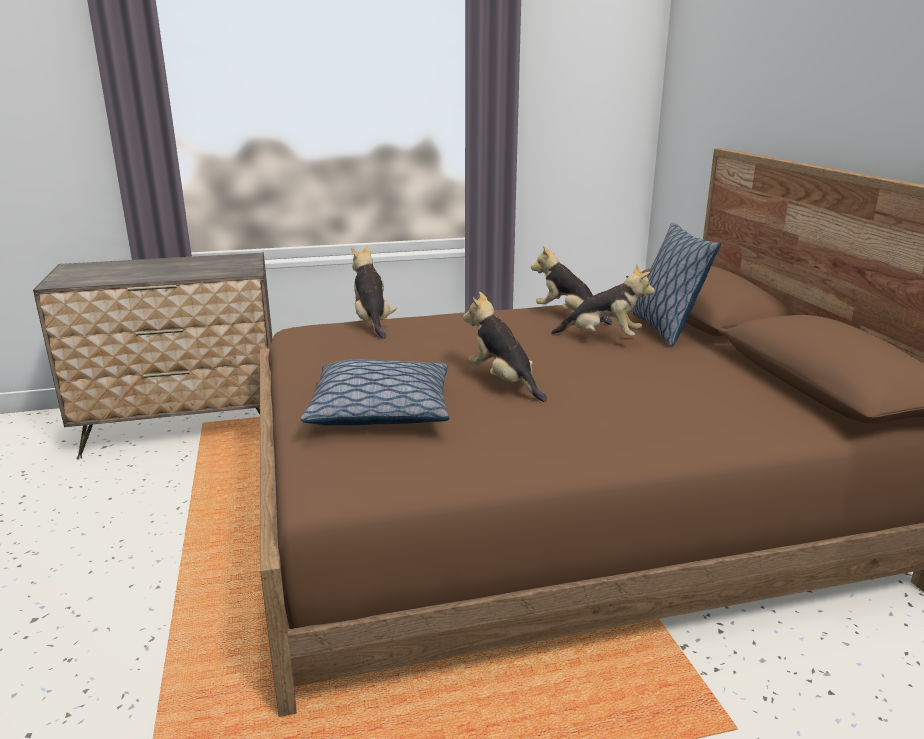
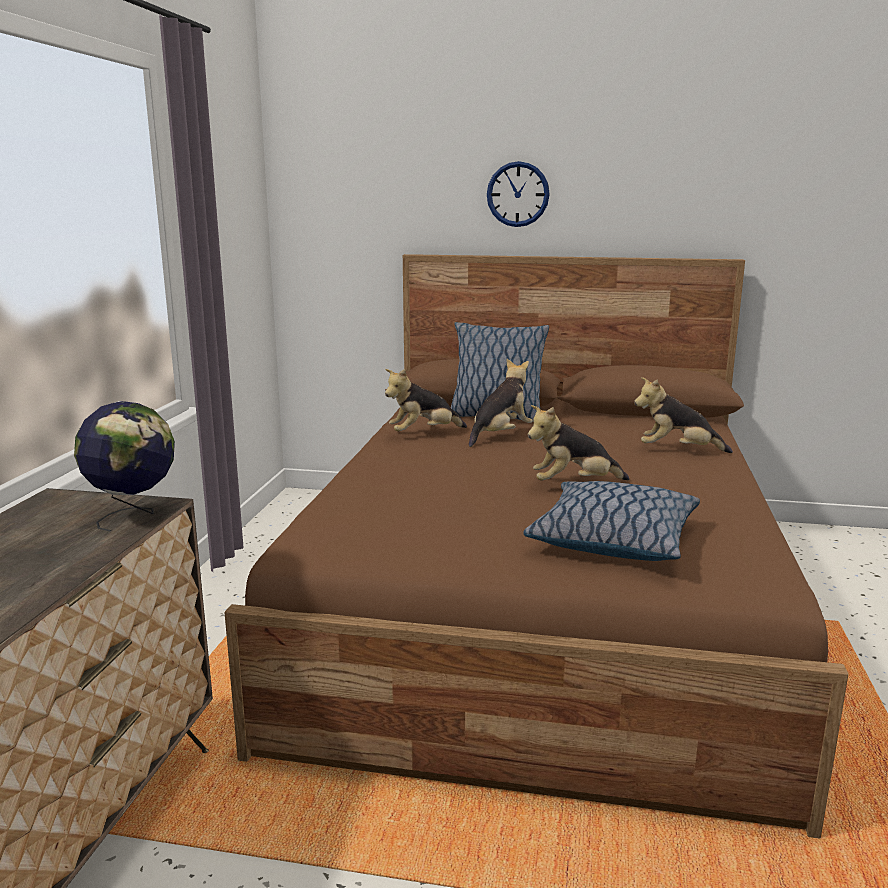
camera: 65 degrees left, 5 degrees down
(230, 272) = (133, 516): none -> globe
(372, 323) = (360, 500): plush toy -> plush toy (677, 451)
(820, 86) = (518, 194): none -> wall clock

